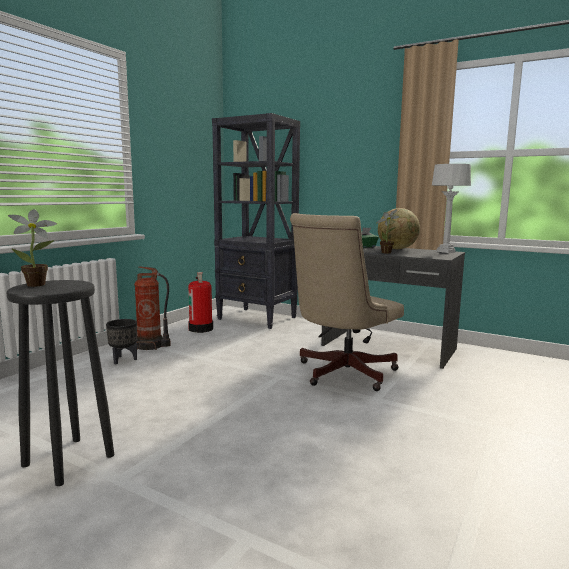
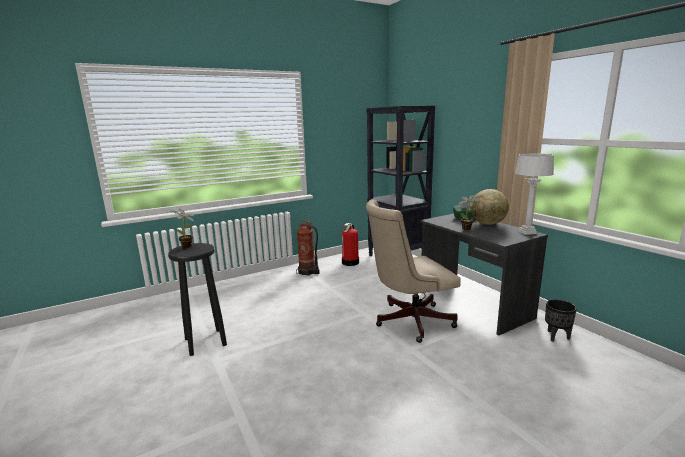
camera: 30 degrees right, 5 degrees up
(123, 359) = (284, 280): black planter -> black planter (556, 336)

